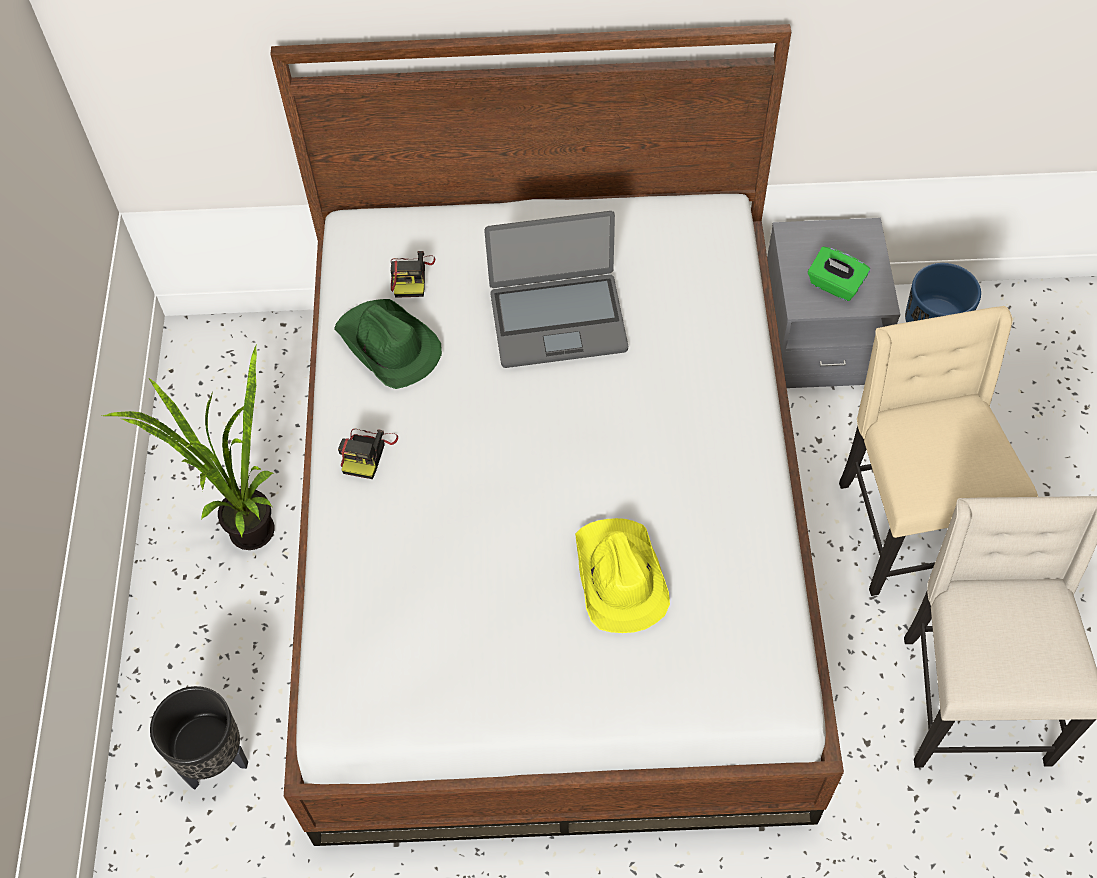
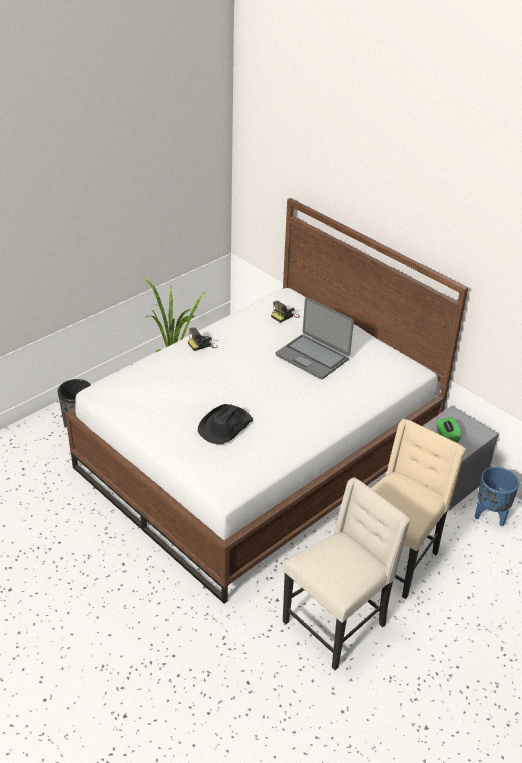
camera: 45 degrees right, 20 degrees down
(388, 346) = (250, 326): green hat -> none
(619, 577) = (225, 427): yellow hat -> black hat

